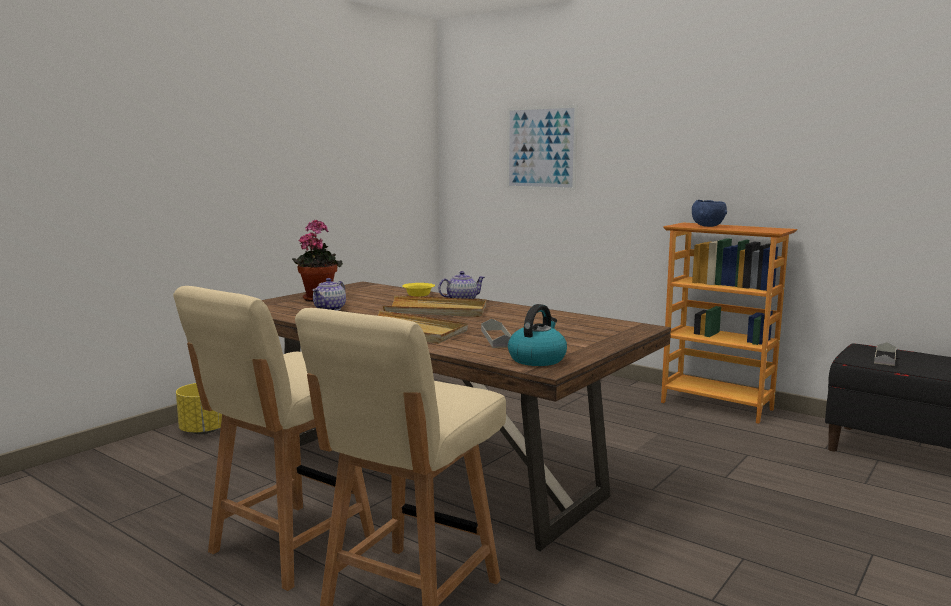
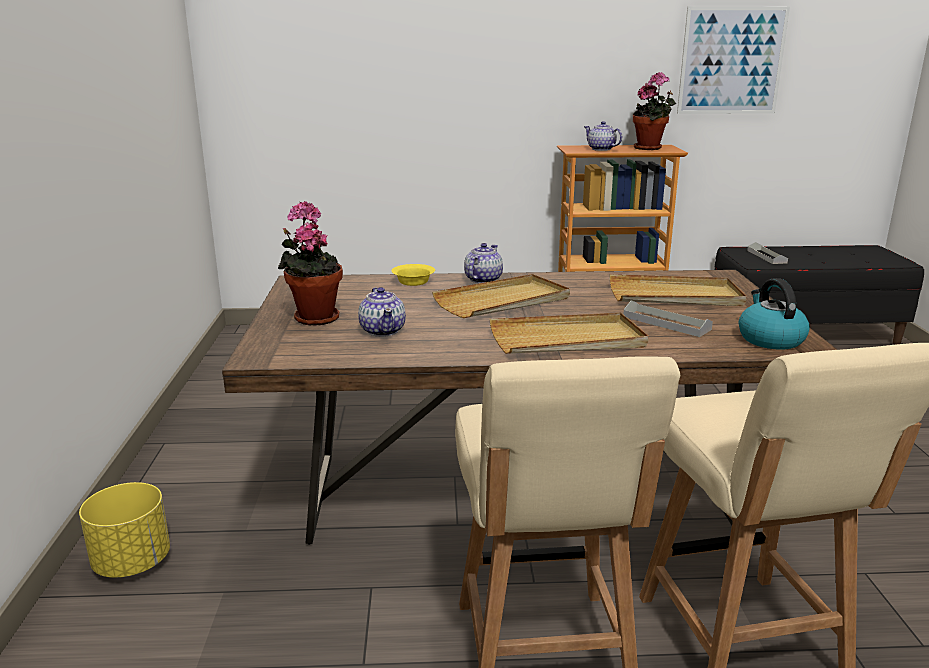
camera: 40 degrees left, 10 degrees up
(541, 148) = (366, 61): picture -> picture (731, 61)
(558, 329) = (675, 296): none -> beige tray
(708, 226) = (601, 149): blue bowl -> teapot
(759, 229) = (650, 148): none -> potted plant

